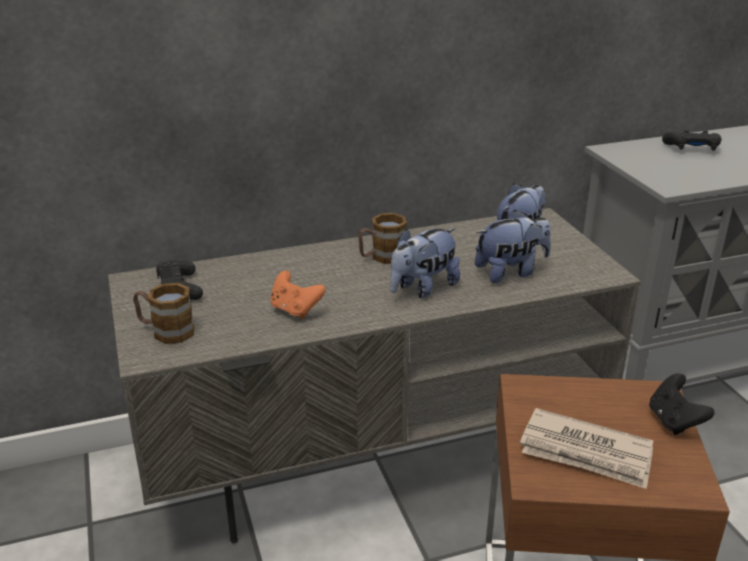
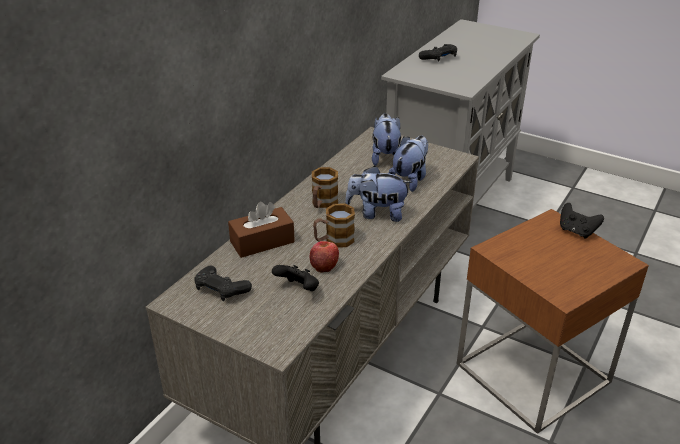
camera: 40 degrees left, 5 degrees up
(166, 331) = (262, 324): mug -> mug (334, 240)
(240, 318) = (298, 289): none -> black game controller
(274, 266) = (262, 242): none -> brown tissue box
(295, 310) = (324, 265): orange game controller -> apple
(423, 288) = (377, 213): plush toy -> plush toy turned 90 degrees clockwise
(586, 453) = (564, 269): newspaper -> none

